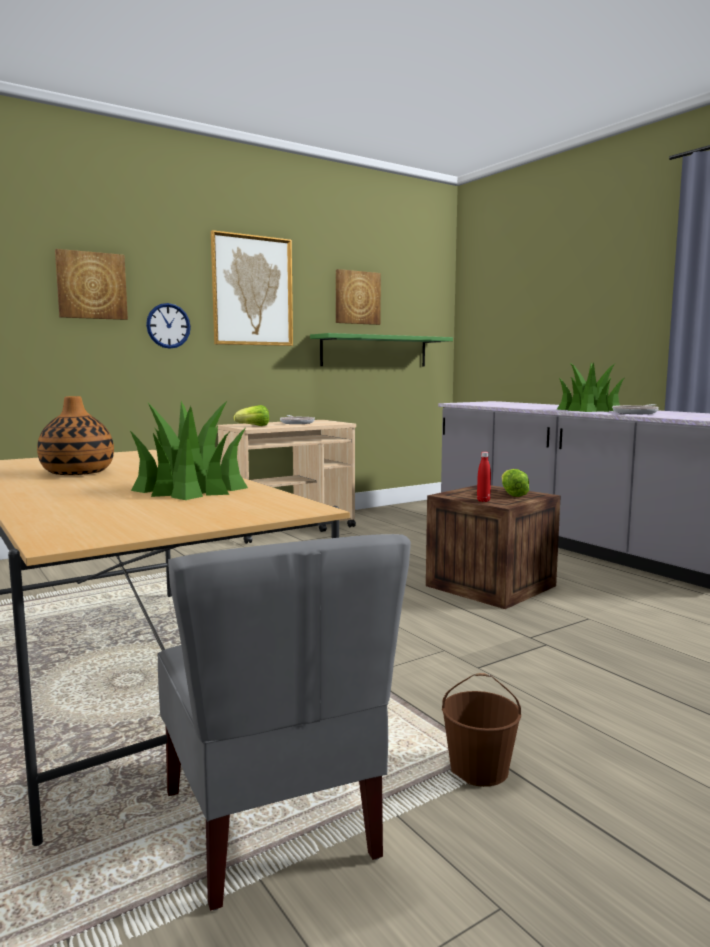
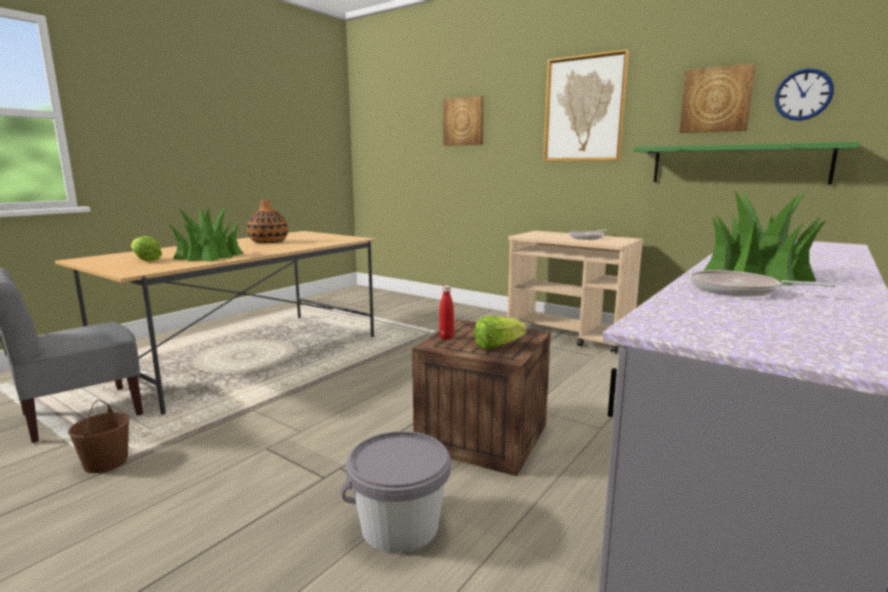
camera: 70 degrees right, 5 degrees up
(168, 326) = (511, 147): wall clock -> wall clock (803, 94)
(253, 426) = (536, 235): lettuce -> lettuce (145, 260)
(620, 624) = (400, 525): none -> grey bucket

